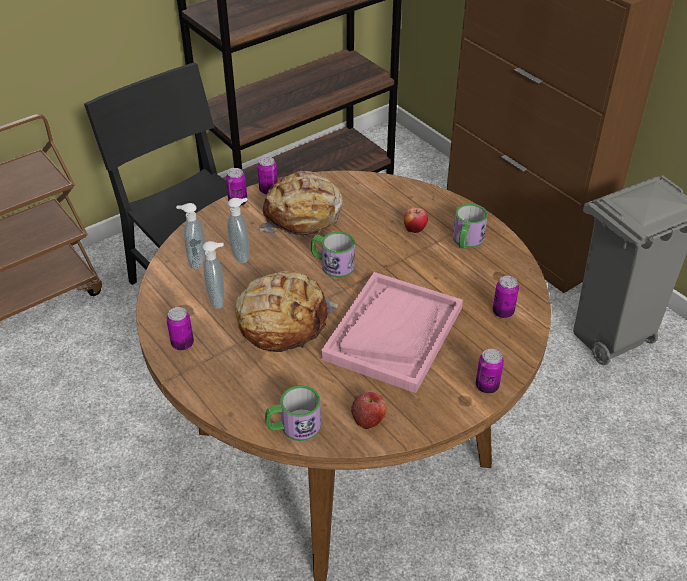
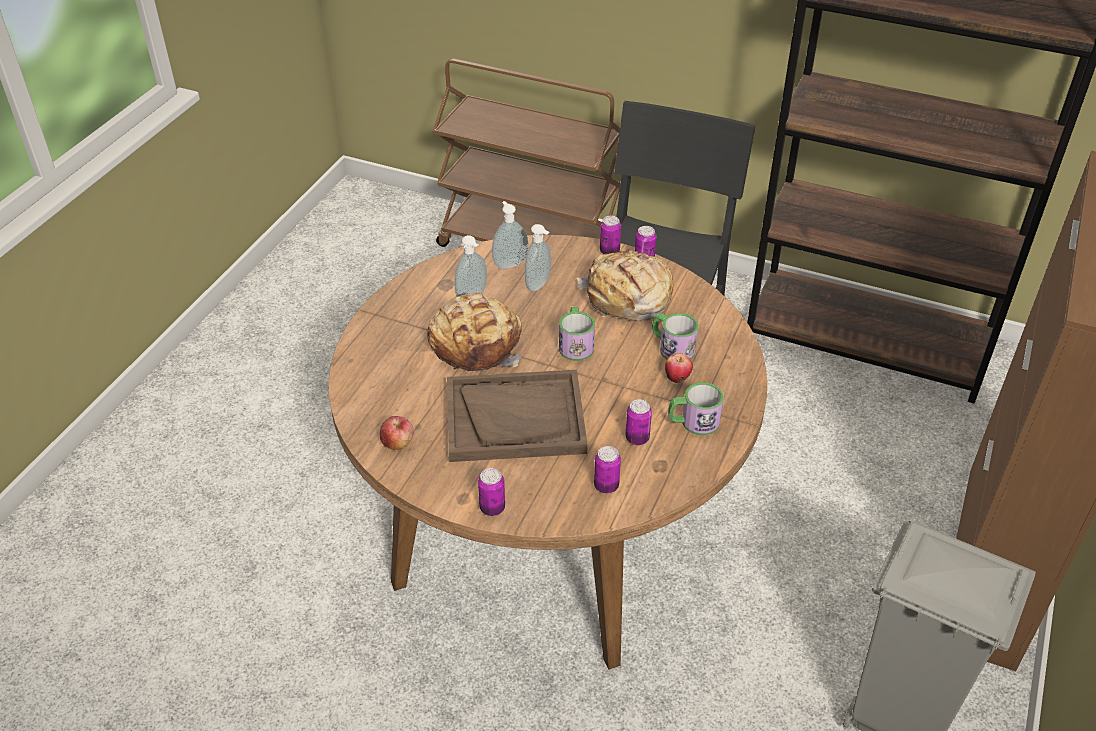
camera: 60 degrees right, 0 degrees up
(182, 344) = (407, 301): can -> can (637, 438)
(293, 427) = (359, 401): mug -> mug (672, 347)
(393, 333) = (515, 418): pink tray -> brown tray

